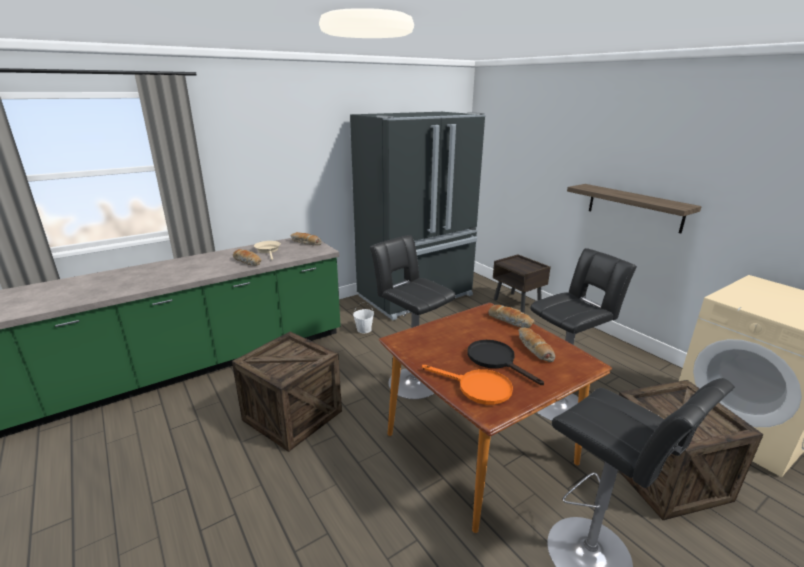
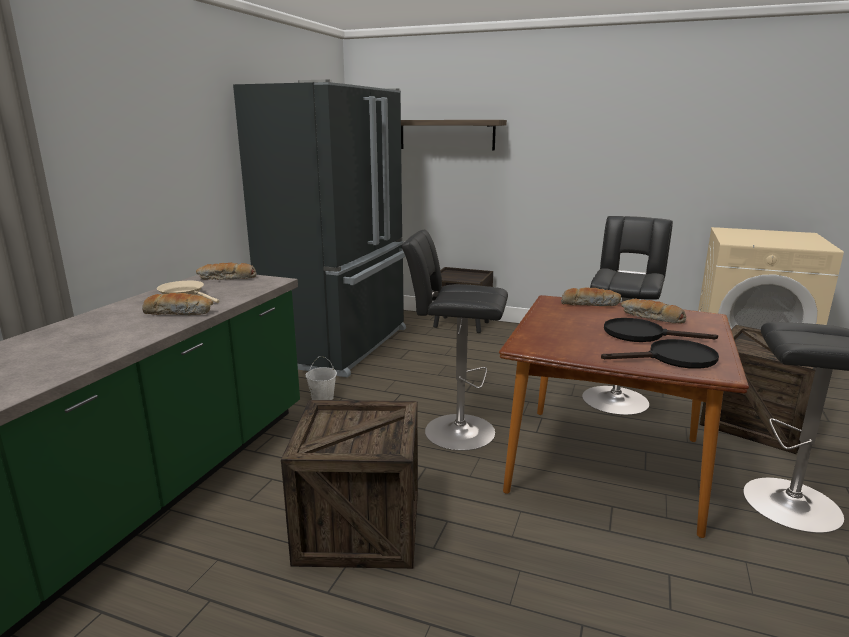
camera: 35 degrees left, 5 degrees down
(477, 387) = (673, 359): orange frying pan -> black frying pan
(634, 207) = (585, 183): shelf -> shelf (446, 134)

